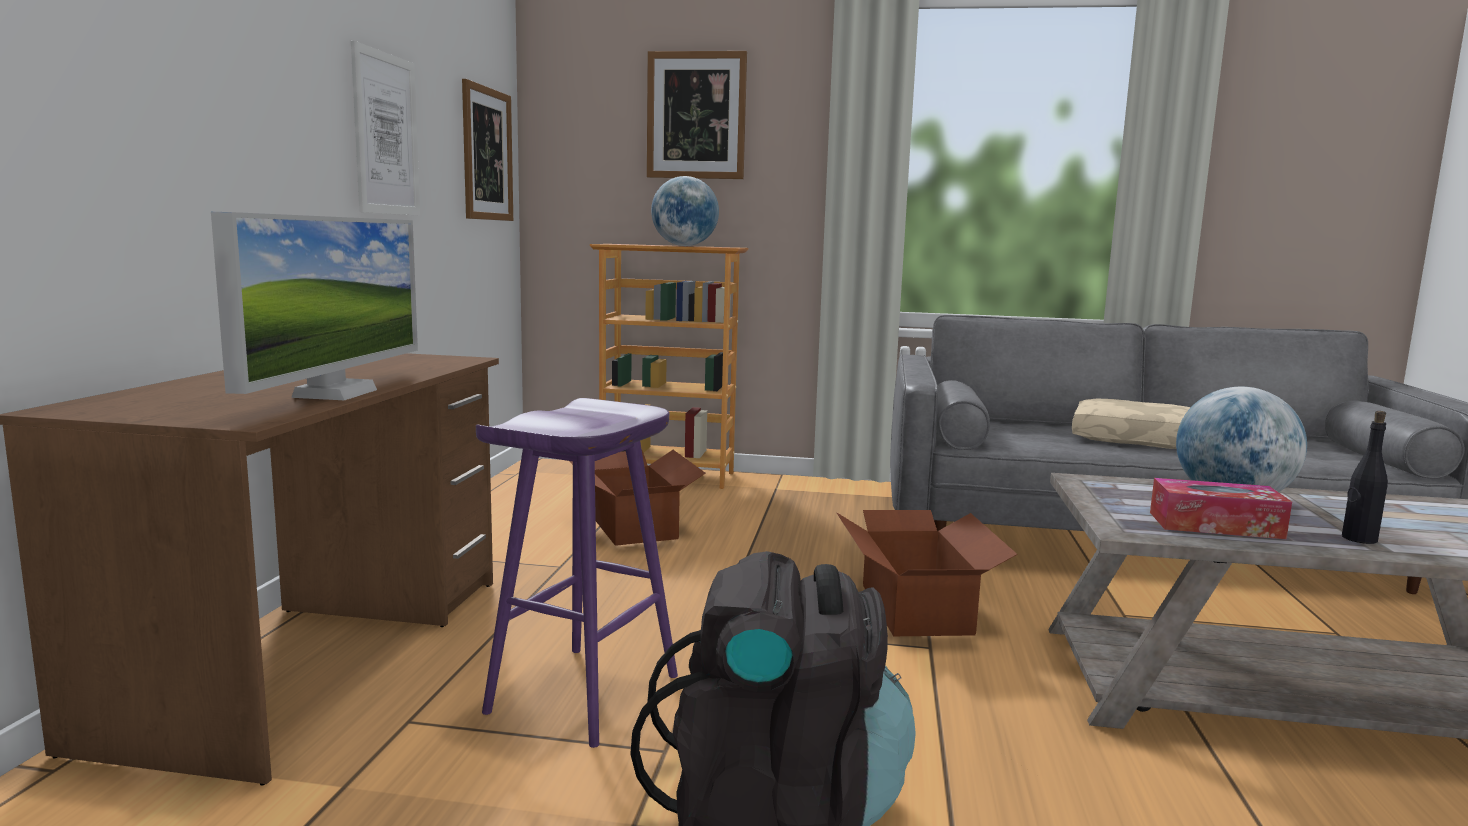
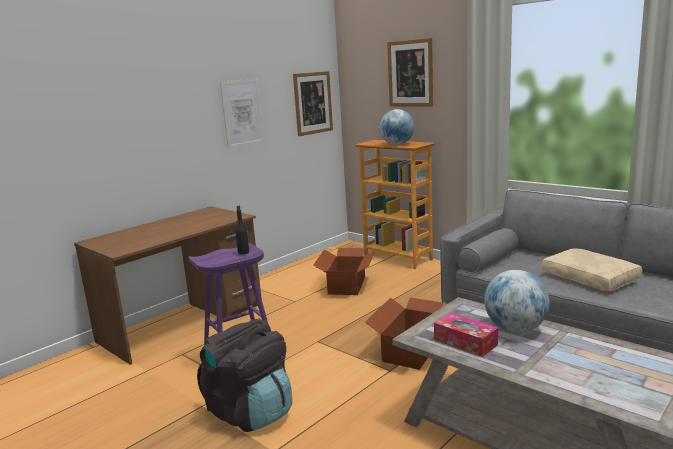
camera: 35 degrees right, 5 degrees up
(335, 393) = (163, 238): monitor -> none
(1358, 539) = (523, 364): black bottle -> black bottle (243, 252)

